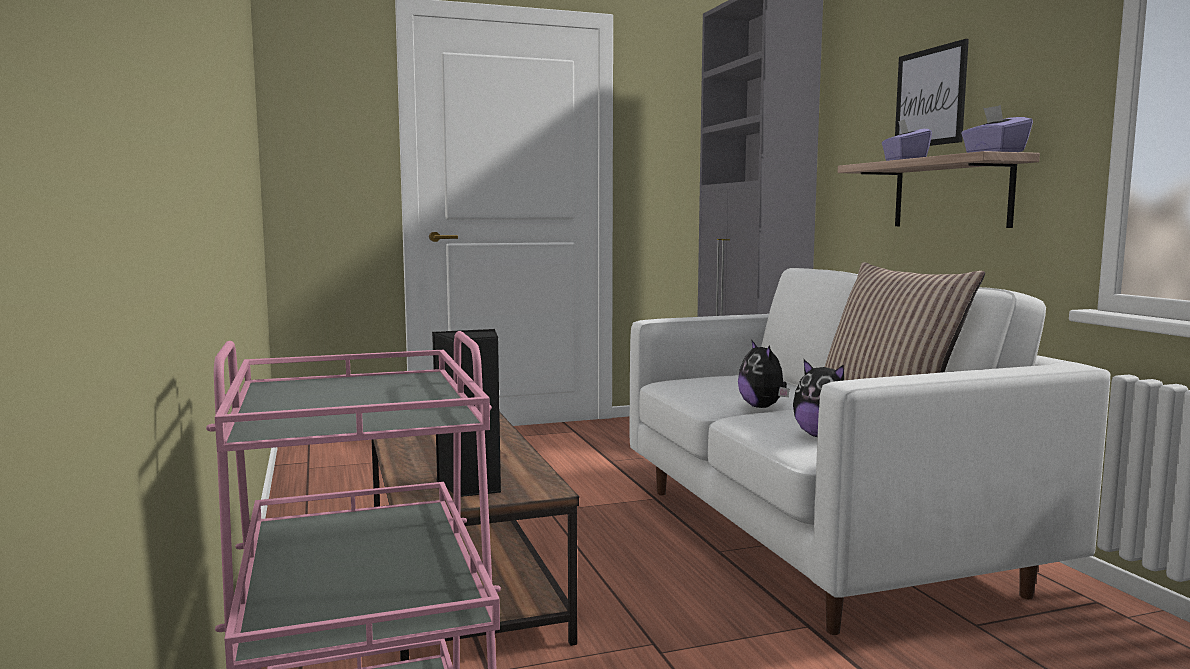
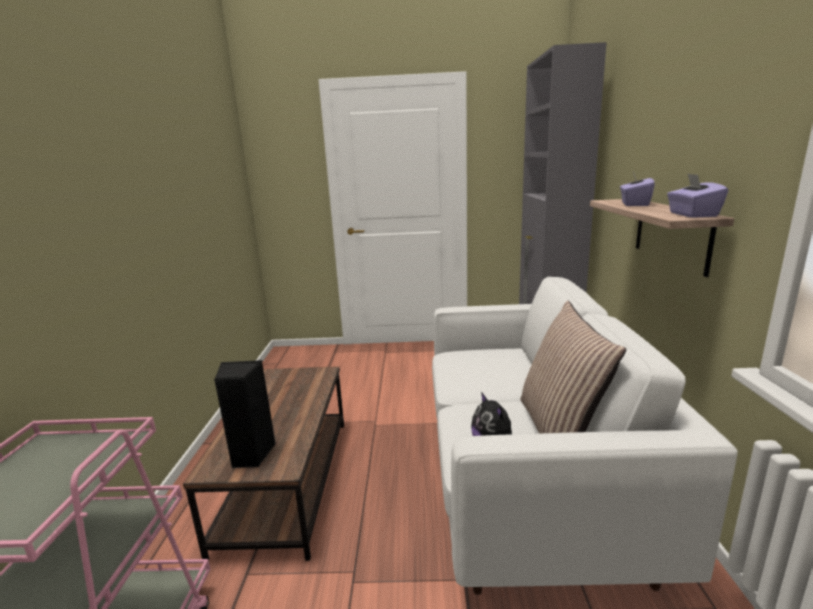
camera: 20 degrees right, 10 degrees up
(763, 407) = (486, 397): plush toy -> none
(930, 97) = (665, 148): picture -> none

